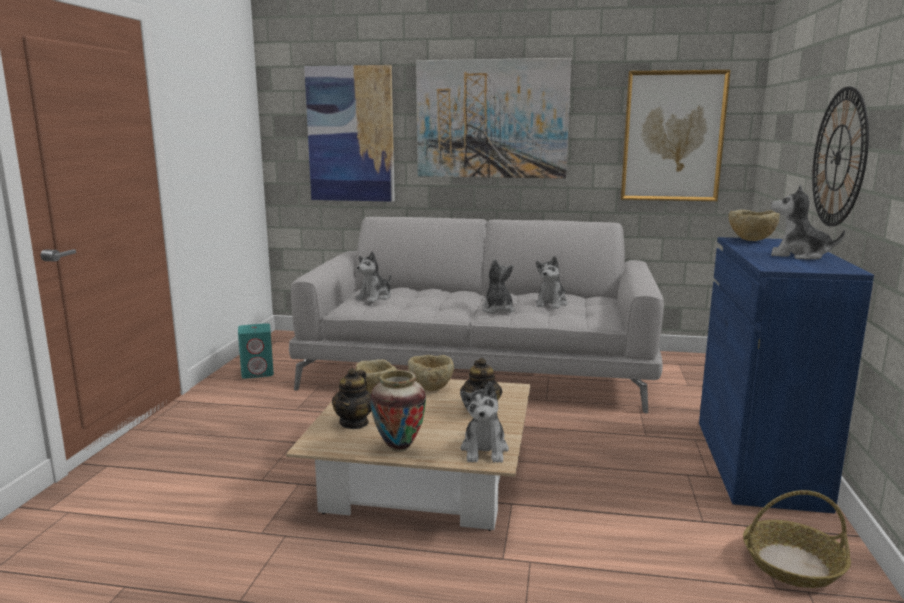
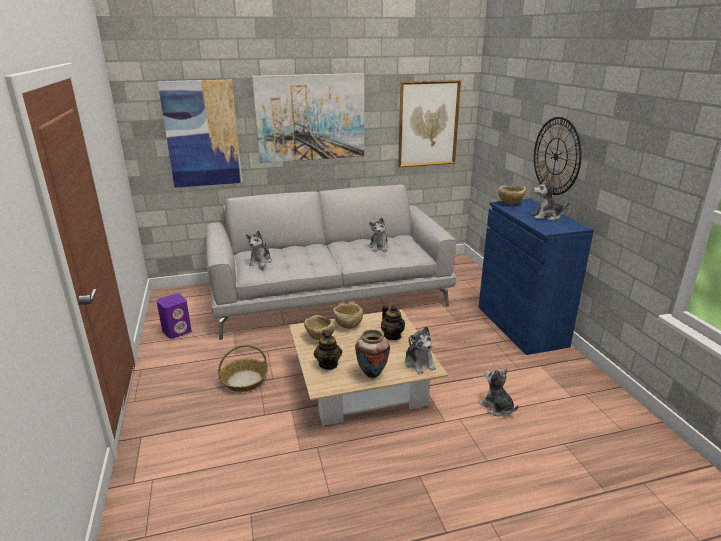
camera: 25 degrees left, 10 degrees up
(258, 373) = (177, 331): turquoise speaker -> purple speaker
(497, 310) = (352, 258): plush toy -> plush toy (497, 407)
(792, 564) = (570, 381): basket -> basket (244, 380)

